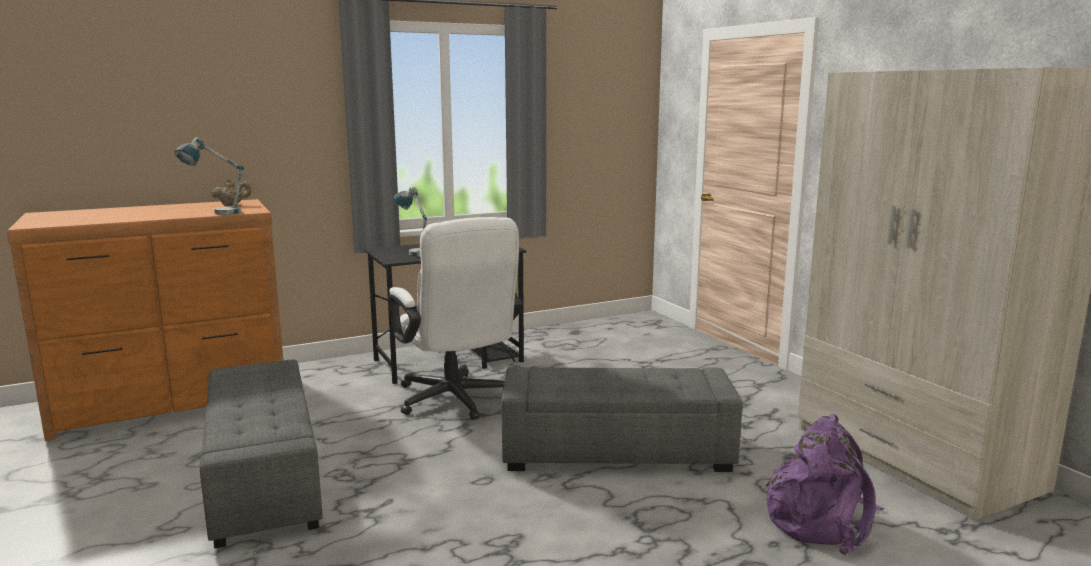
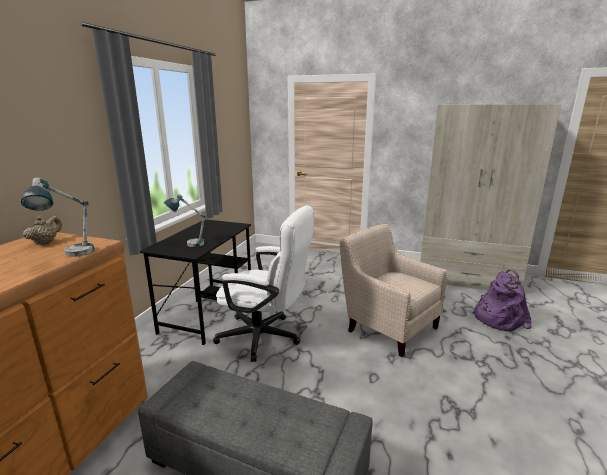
camera: 45 degrees left, 5 degrees up
(616, 451) = (388, 326): grey ottoman -> beige armchair

